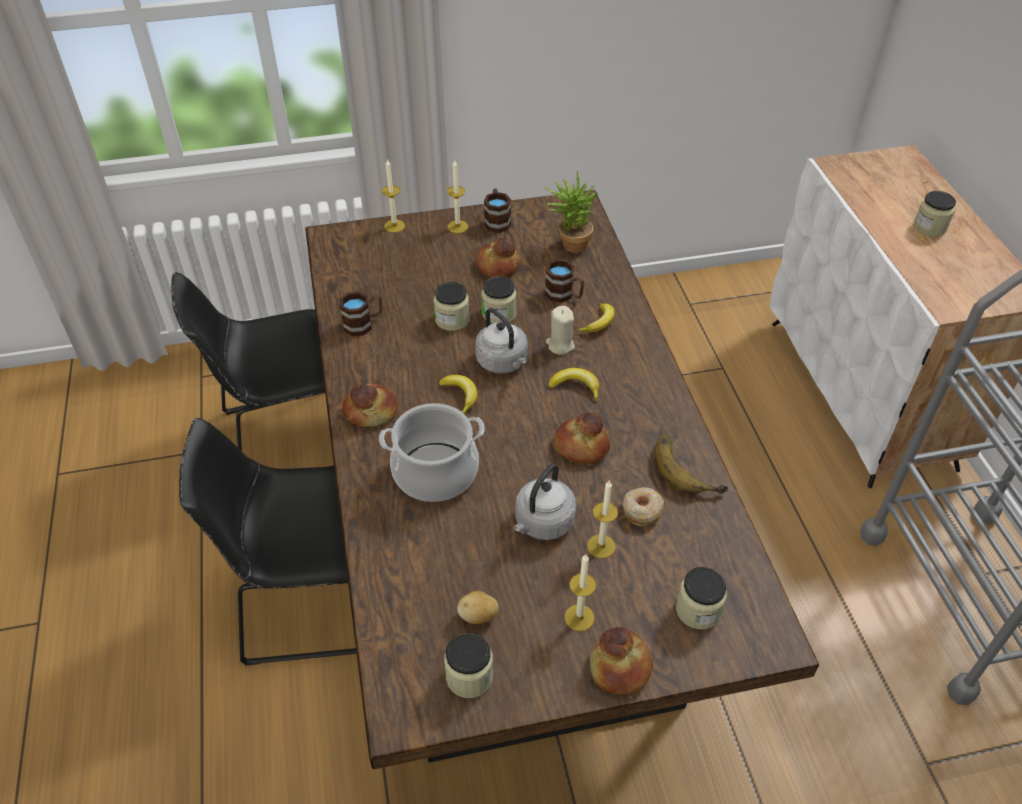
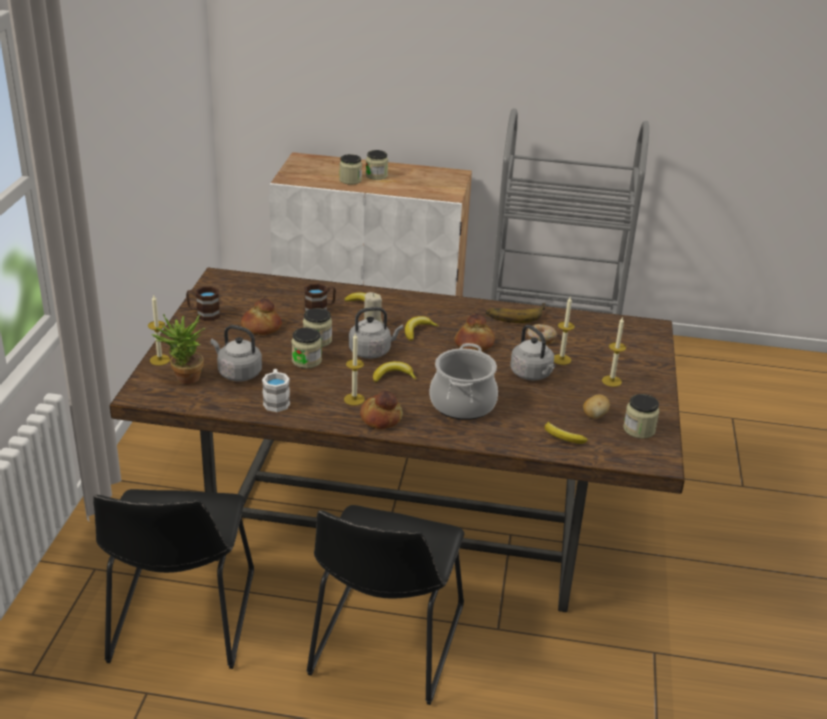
camera: 70 degrees left, 15 degrees down
(364, 324) = (276, 401): brown mug -> white mug
(399, 281) = (237, 373): none -> grey kettle
(408, 591) = (562, 438): none -> banana
(457, 226) = (193, 332): candle -> candle (354, 399)
(570, 244) = (263, 293): potted plant -> potted plant (183, 380)
(621, 667) = (652, 377): bread -> none
(698, 610) = (623, 342): jar -> jar (350, 180)

